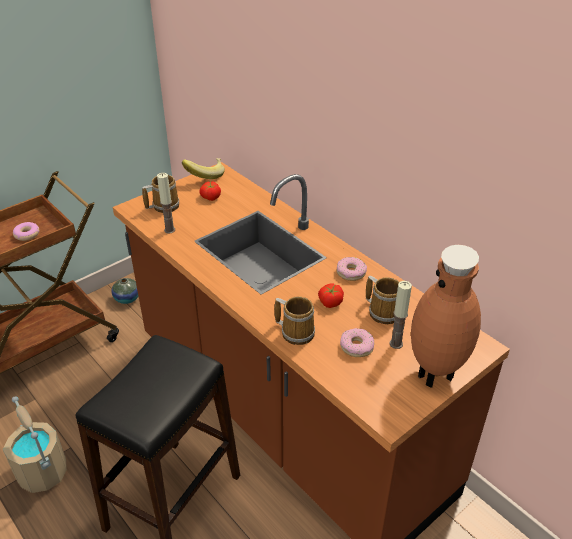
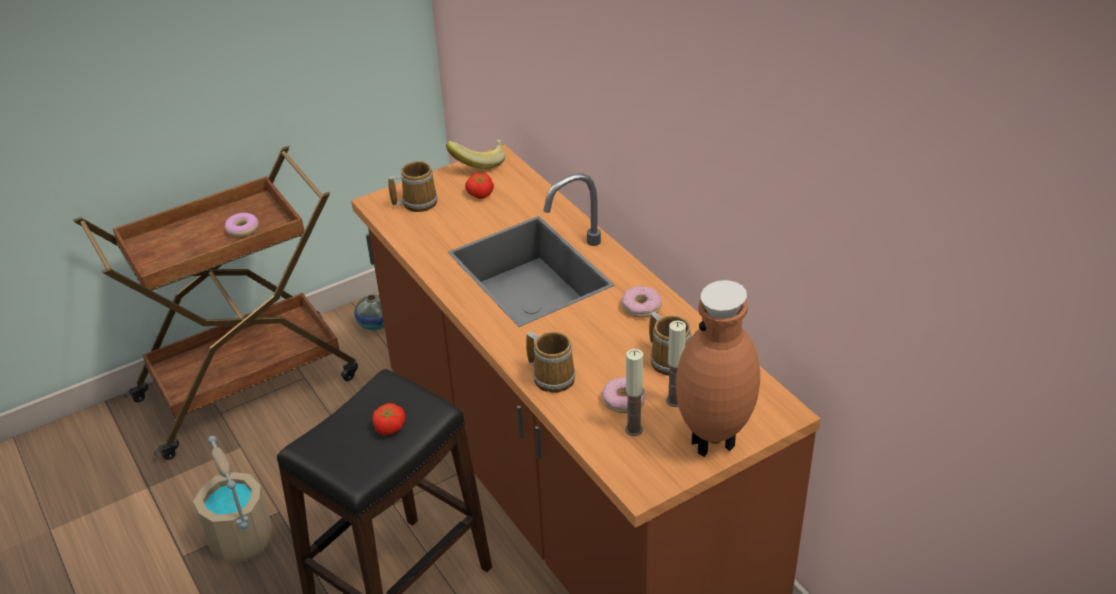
camera: 10 degrees right, 0 degrees up
(169, 230) = (419, 235): candle -> candle (634, 429)
(330, 302) = (604, 343): tomato -> tomato (389, 427)

